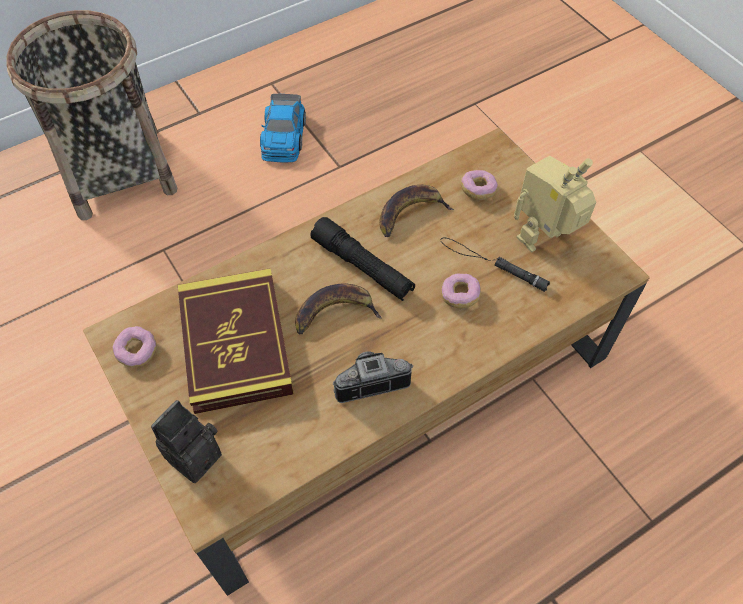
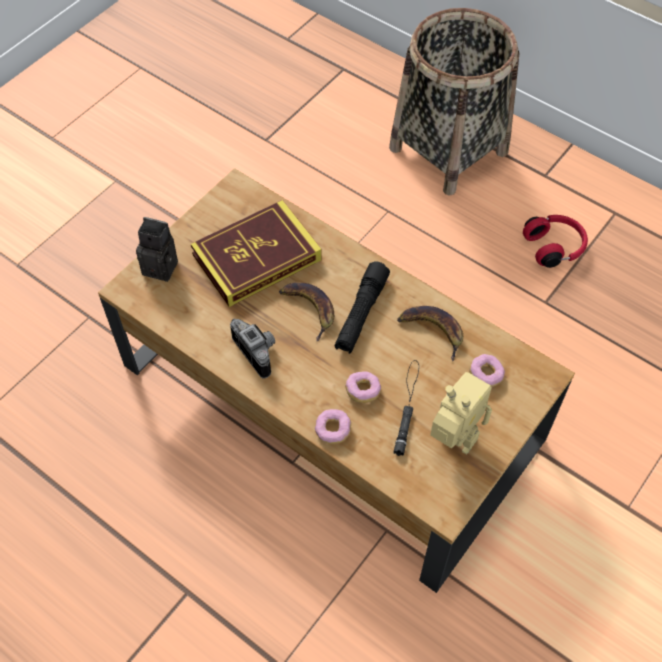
camera: 70 degrees right, 0 degrees up
(137, 351) = (228, 204): donut -> donut (333, 430)
(283, 137) = (554, 247): toy car -> red headphones

